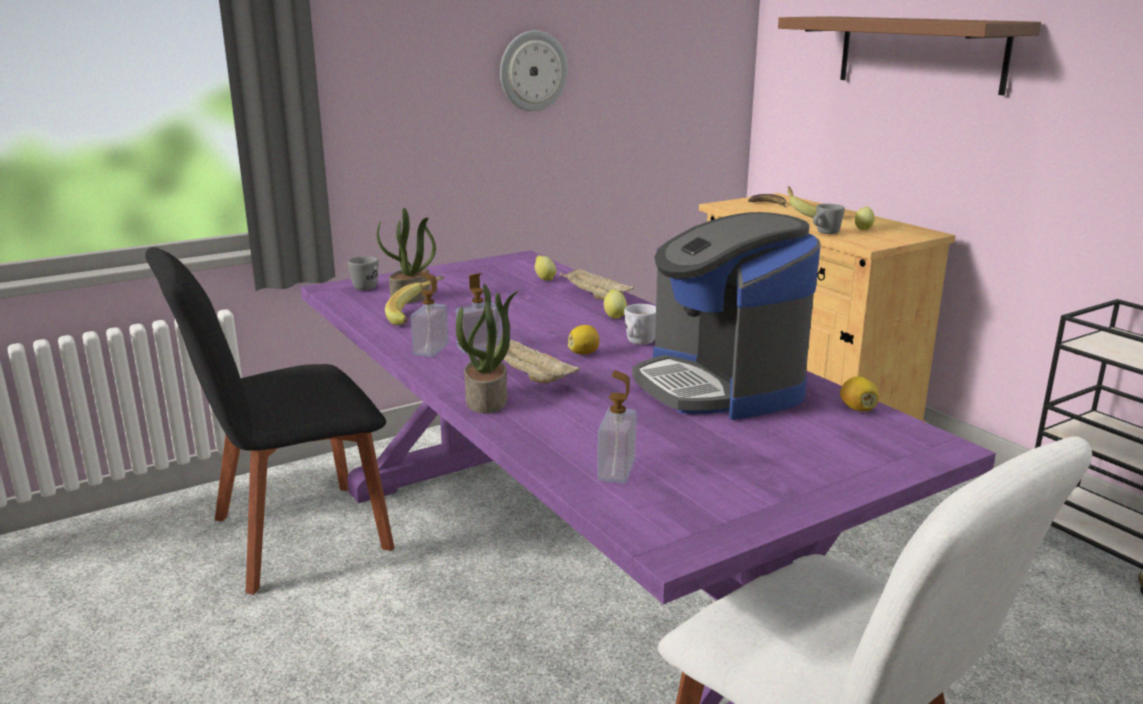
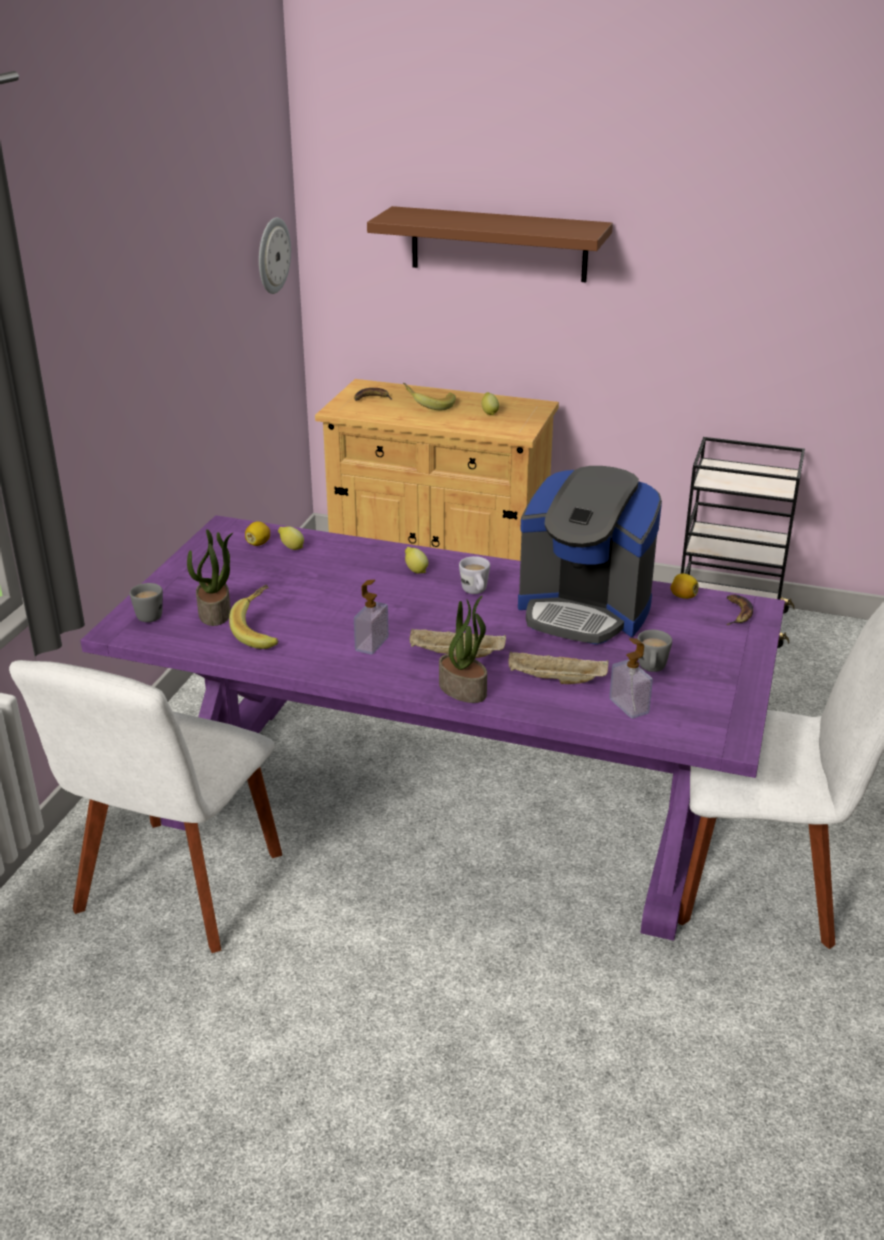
camera: 40 degrees left, 10 degrees up
(291, 537) = (175, 890): black chair -> white chair
(431, 349) = (339, 661): soap dispenser -> none
(533, 71) = (168, 325): wall clock -> wall clock (272, 255)
(584, 353) = (454, 617): lemon -> lemon (258, 543)
(594, 296) = (364, 554): beige tray -> beige tray (555, 680)
(824, 233) = (471, 427): grey mug -> grey mug (651, 669)
(903, 442) = (737, 613): none -> banana

